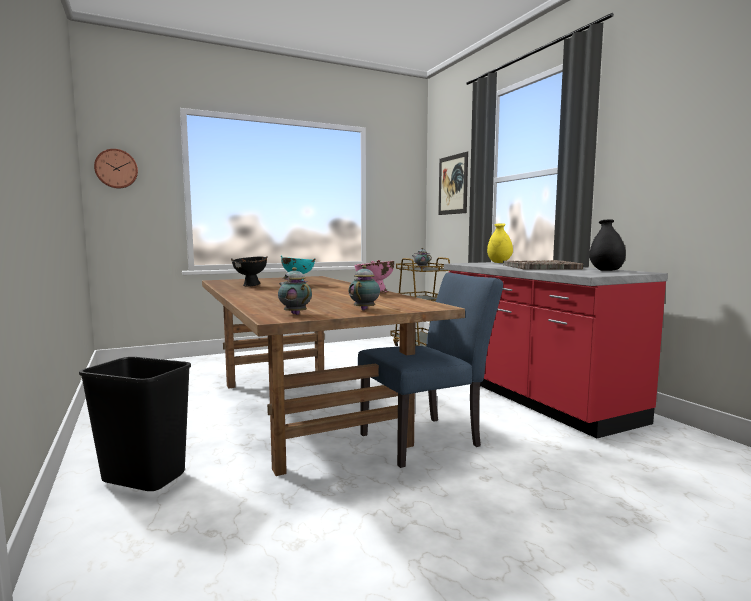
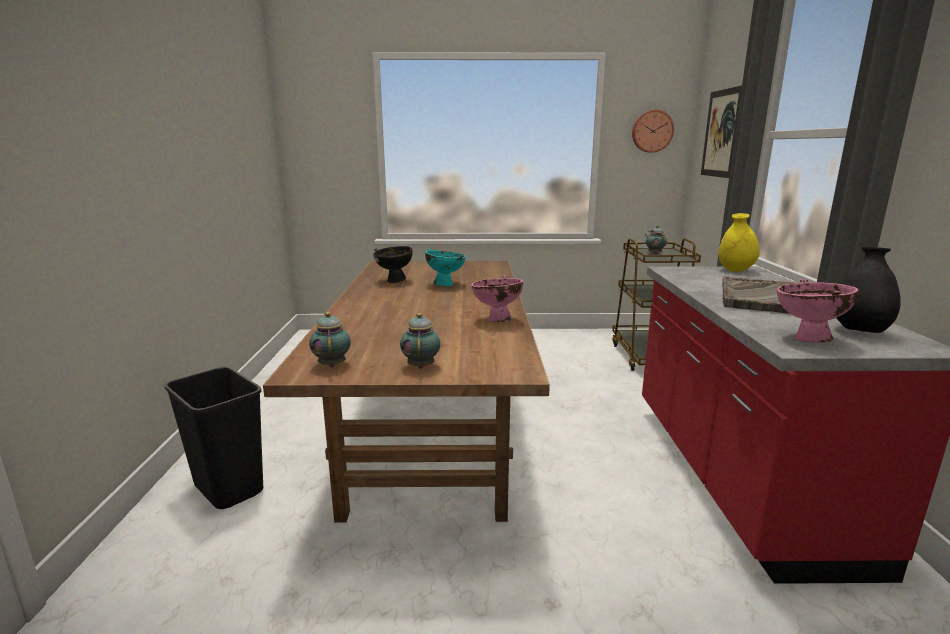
camera: 25 degrees right, 10 degrees up
(116, 169) = (310, 129): wall clock -> wall clock (652, 131)
(365, 309) = (421, 365): teapot -> teapot turned 45 degrees counterclockwise
(427, 439) = (532, 514): blue chair -> none
(589, 273) = (807, 339): none -> pink bowl

